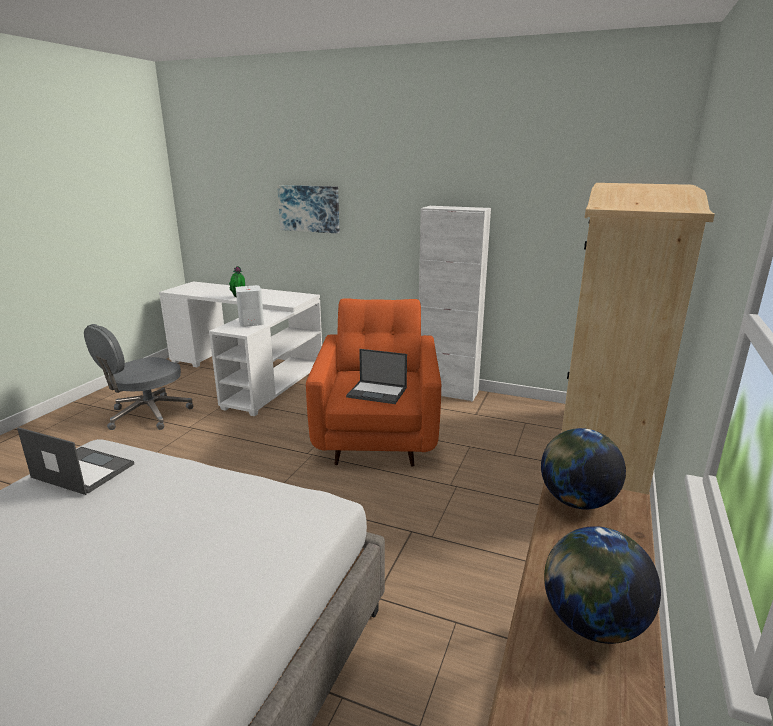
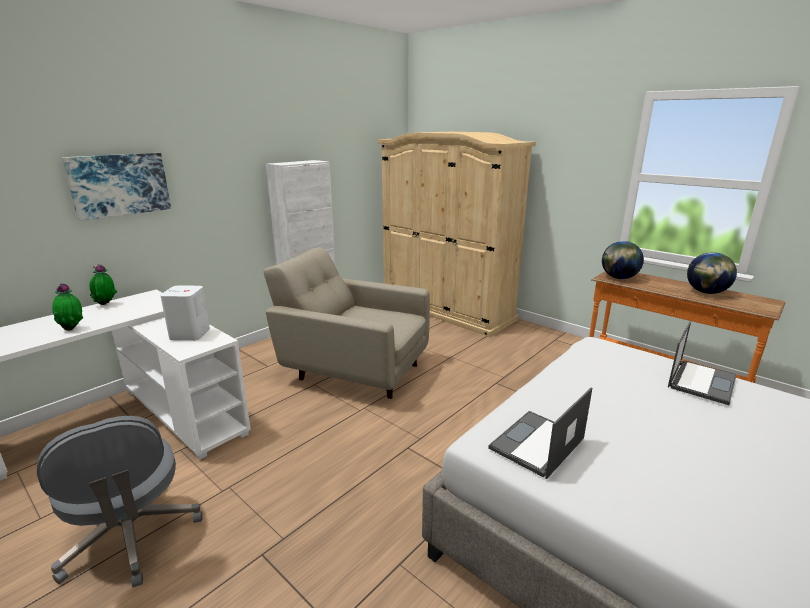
camera: 70 degrees left, 0 degrees up
(281, 292) = (106, 305): none -> potted plant
(377, 432) = (352, 370): orange armchair -> beige armchair
(378, 392) = (389, 321): laptop -> laptop (701, 381)

